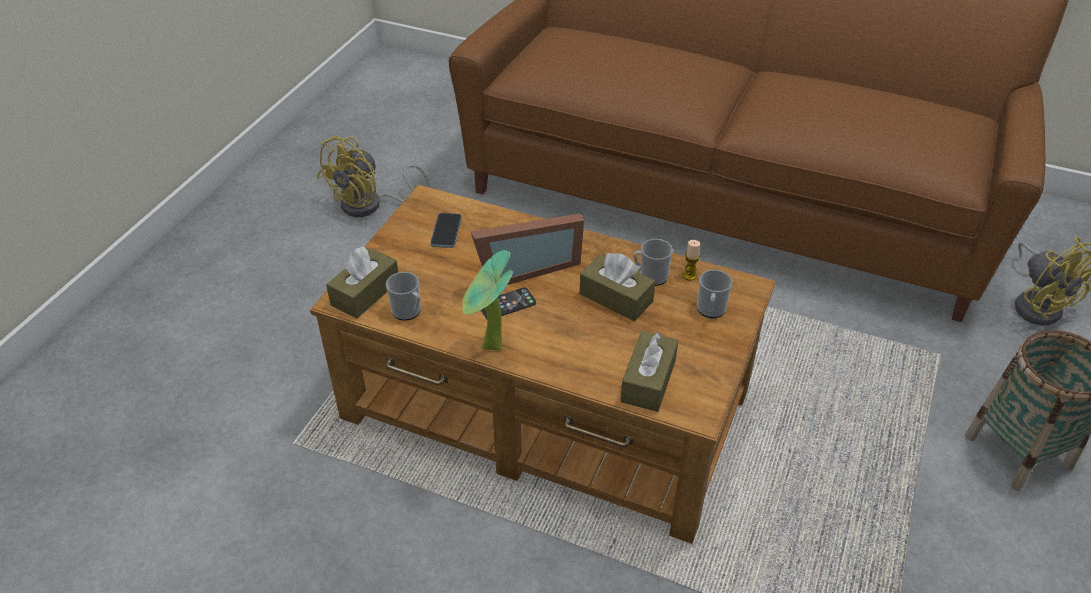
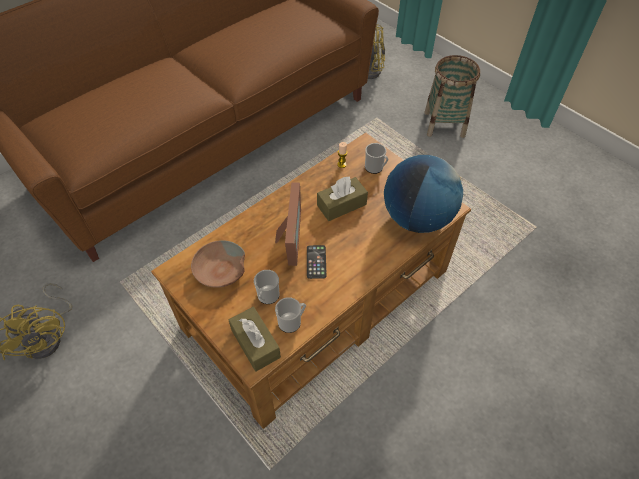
camera: 65 degrees left, 10 degrees up
(446, 231) = (220, 271): phone -> brown bowl
(490, 349) = (353, 286): potted plant -> none
(648, 381) = (417, 218): brown tissue box -> globe
(650, 276) = (332, 182): mug -> mug (267, 297)

